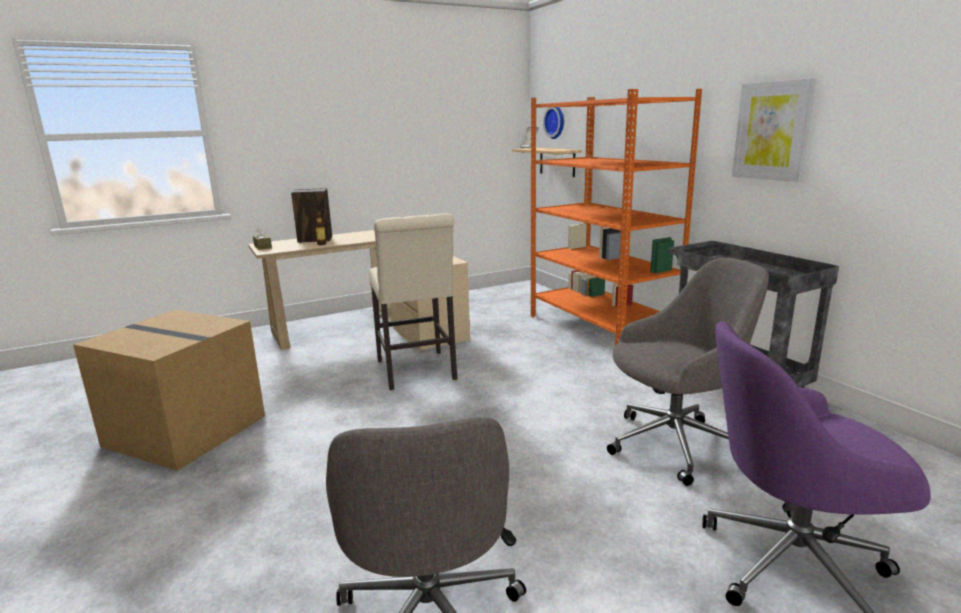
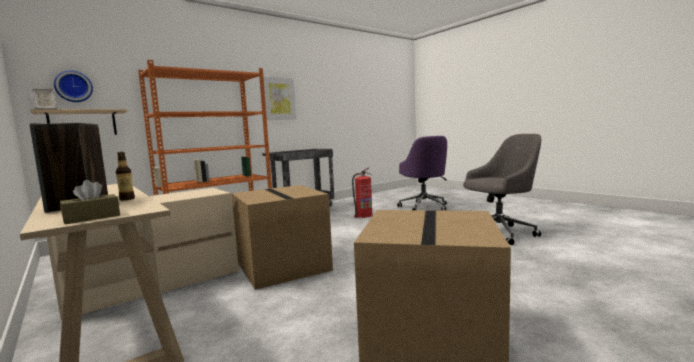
camera: 100 degrees left, 10 degrees down
(416, 372) = (285, 266): beige stool -> cardboard box
(674, 444) = (363, 215): grey office chair -> fire extinguisher

